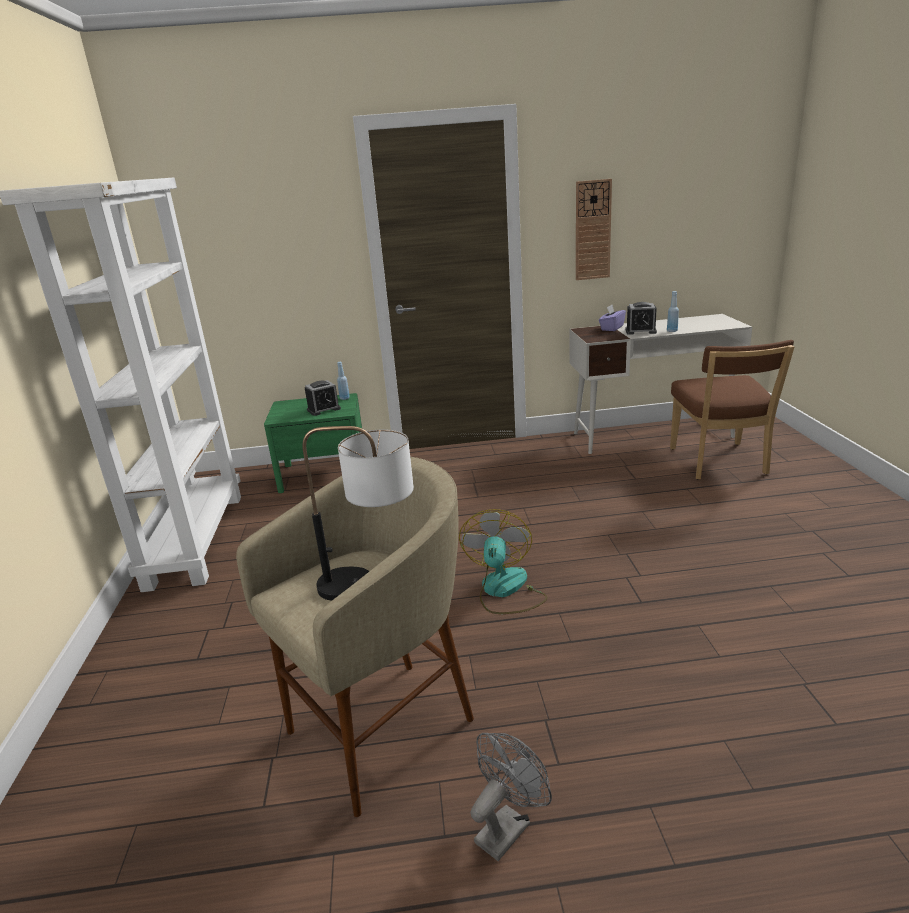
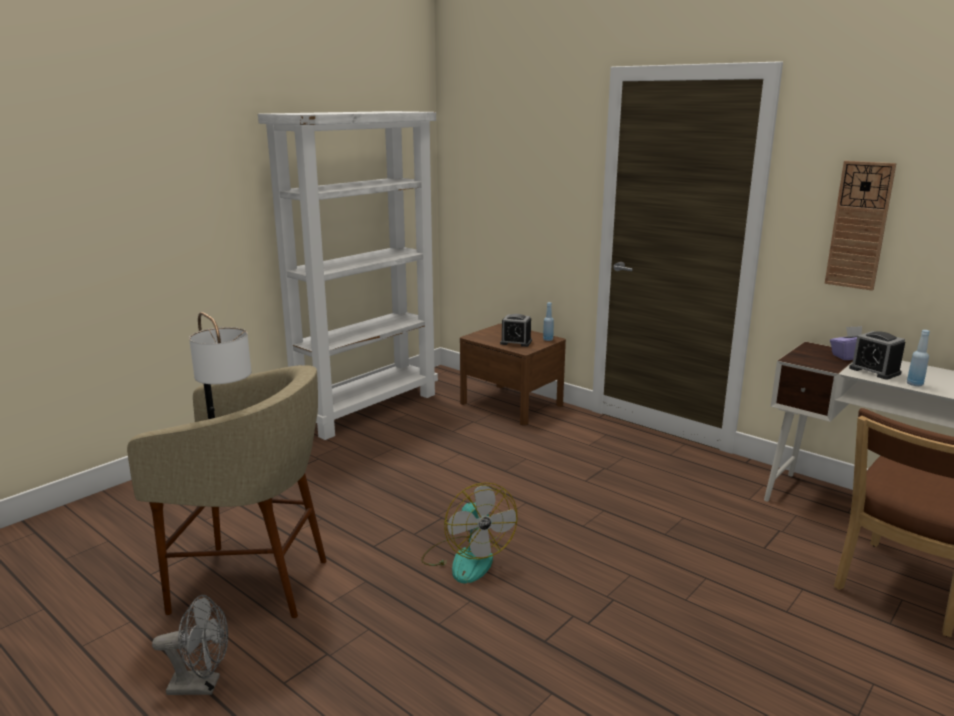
camera: 45 degrees right, 5 degrees down
(324, 473) = (511, 404): green nightstand -> brown nightstand
(504, 590) = (466, 558): fan -> fan turned 105 degrees clockwise

